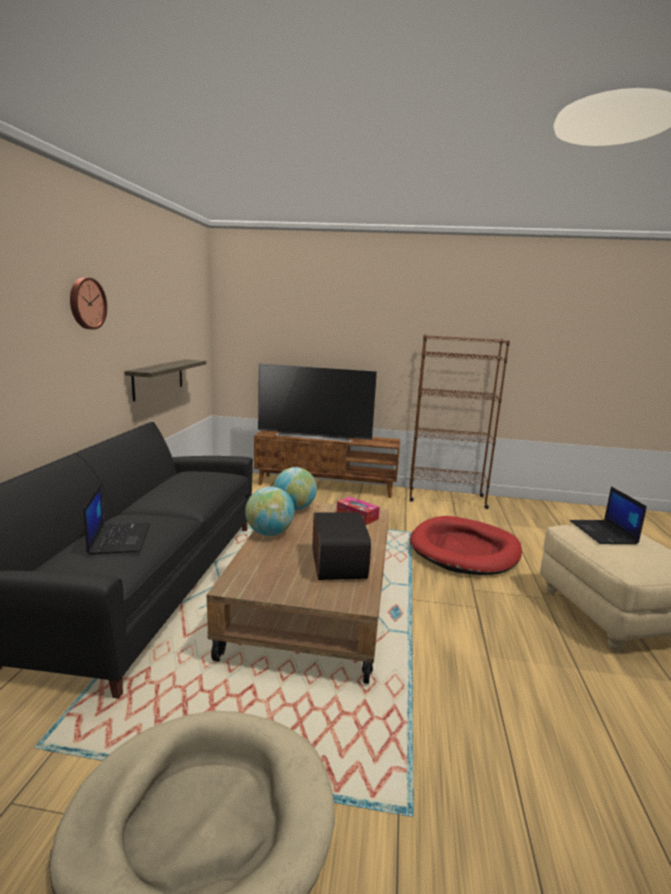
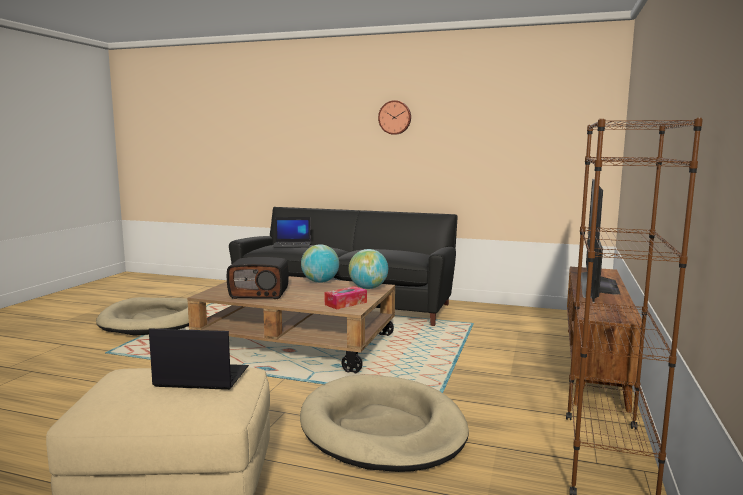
camera: 100 degrees right, 5 degrees down
(158, 379) = (484, 181): shelf -> none
(464, 550) = (382, 429): red dog bed -> beige dog bed

